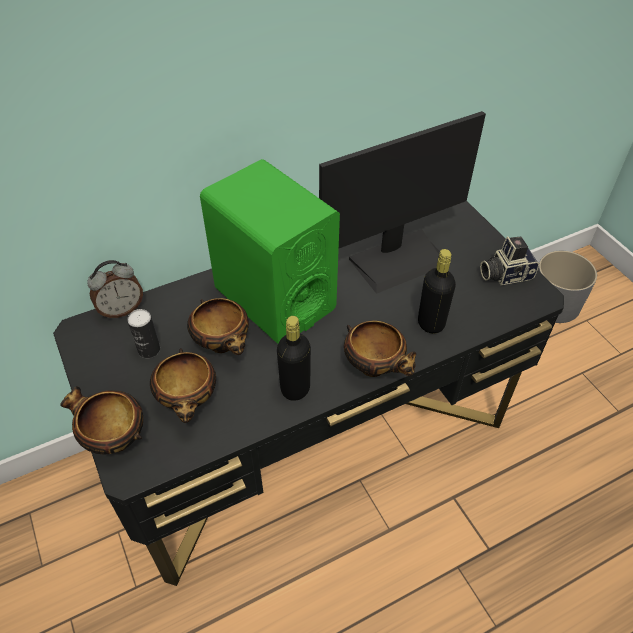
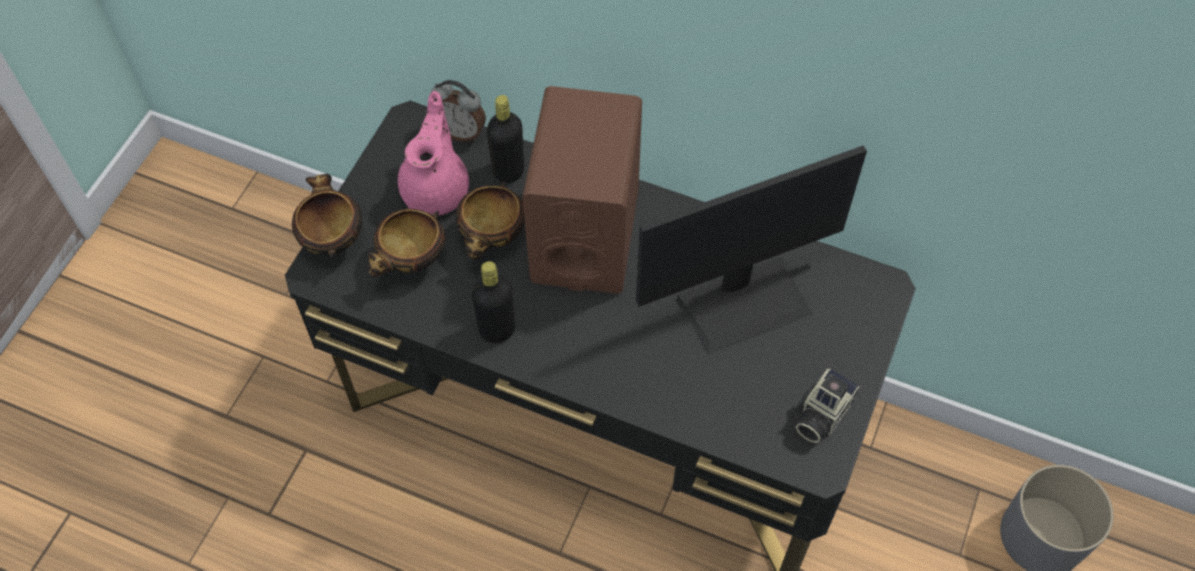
camera: 50 degrees right, 10 degrees up
(149, 350) = (437, 189): can -> pink teapot
(274, 298) = (585, 235): green speaker -> brown speaker
(375, 368) = (578, 377): bowl -> none
(399, 259) = (744, 302): monitor -> monitor turned 45 degrees counterclockwise
(431, 323) = (680, 388): black bottle -> black bottle (508, 171)
(504, 274) = (821, 414): camera -> camera turned 90 degrees counterclockwise

